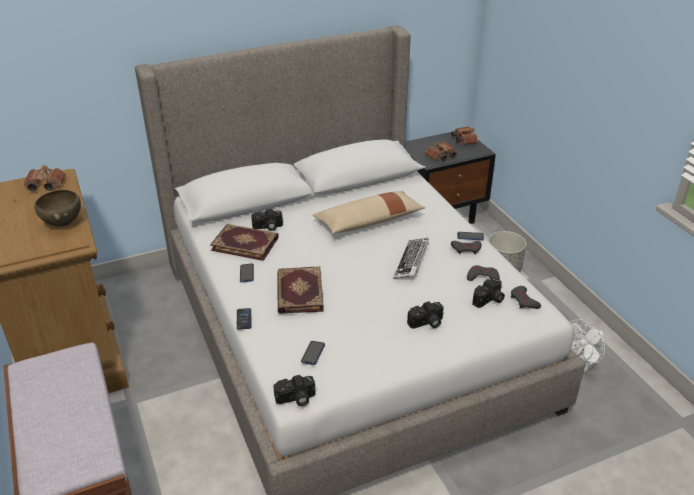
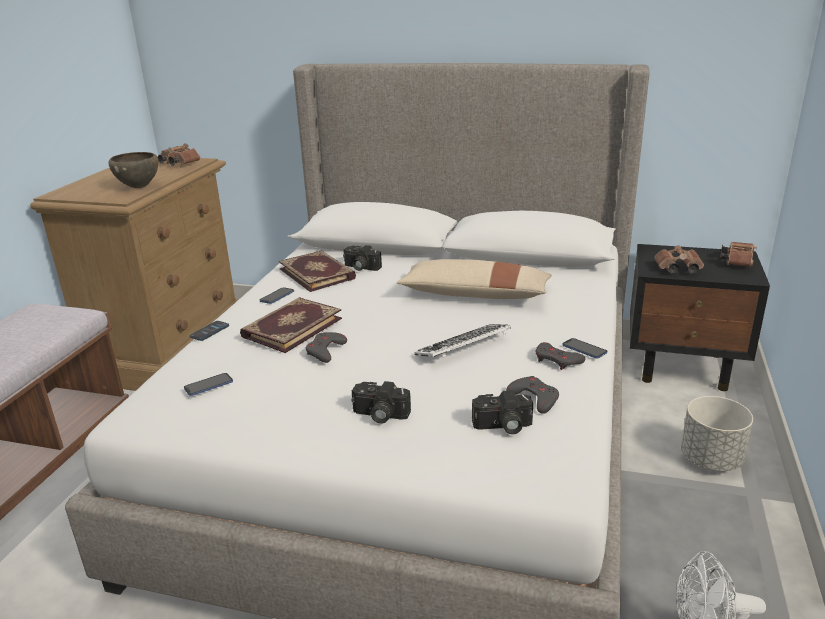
camera: 40 degrees right, 10 degrees down
(295, 399) = (126, 420): camera -> none
(524, 301) = (555, 449): grey game controller -> grey game controller (325, 351)

